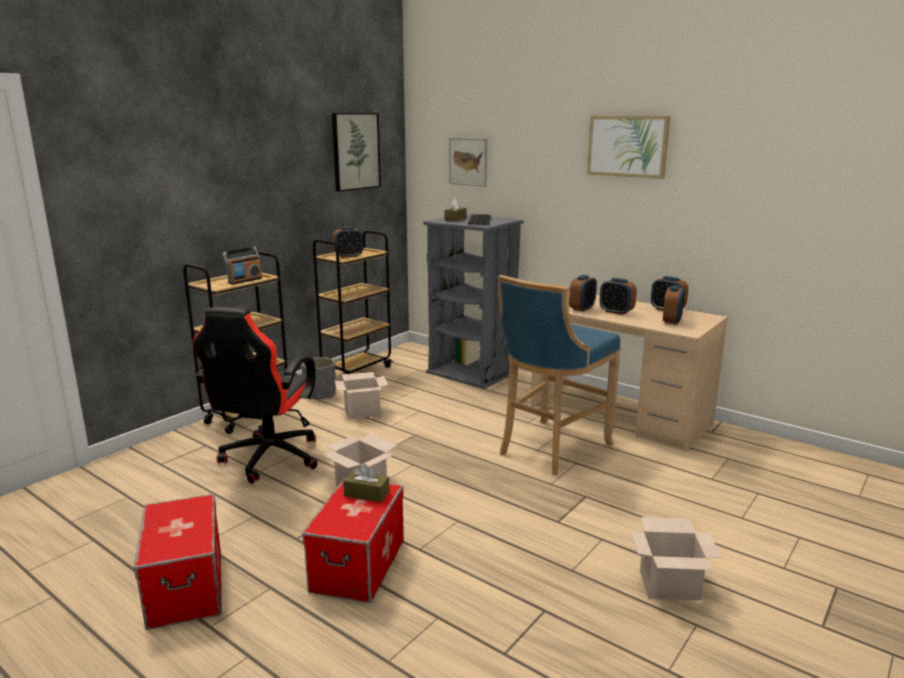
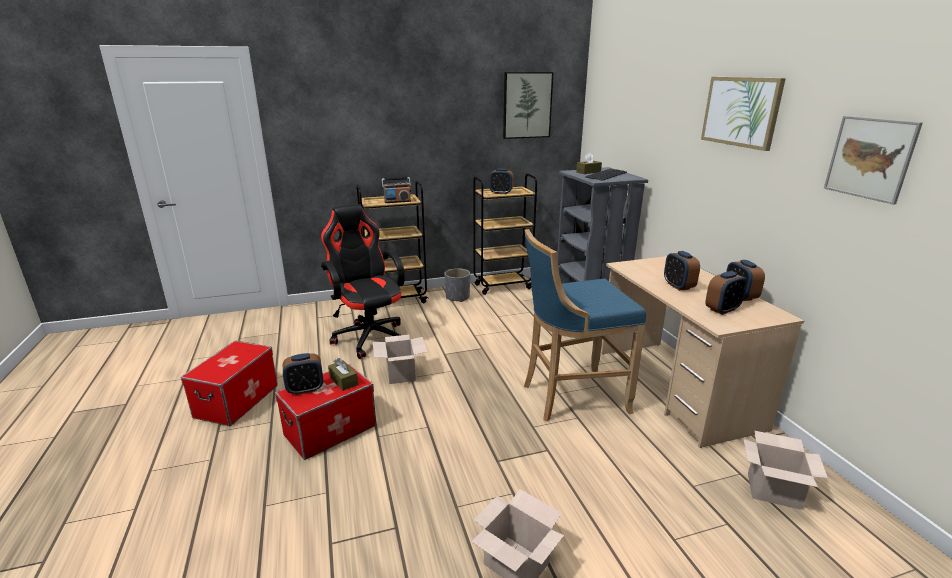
camera: 35 degrees right, 5 degrees up
(267, 462) = (369, 336): black office chair -> black office chair turned 105 degrees clockwise
(363, 411) = (469, 318): cardboard box -> cardboard box (774, 490)
(468, 161) = (620, 119): picture -> picture (870, 158)
(582, 308) = (649, 275): alarm clock -> alarm clock (305, 389)

